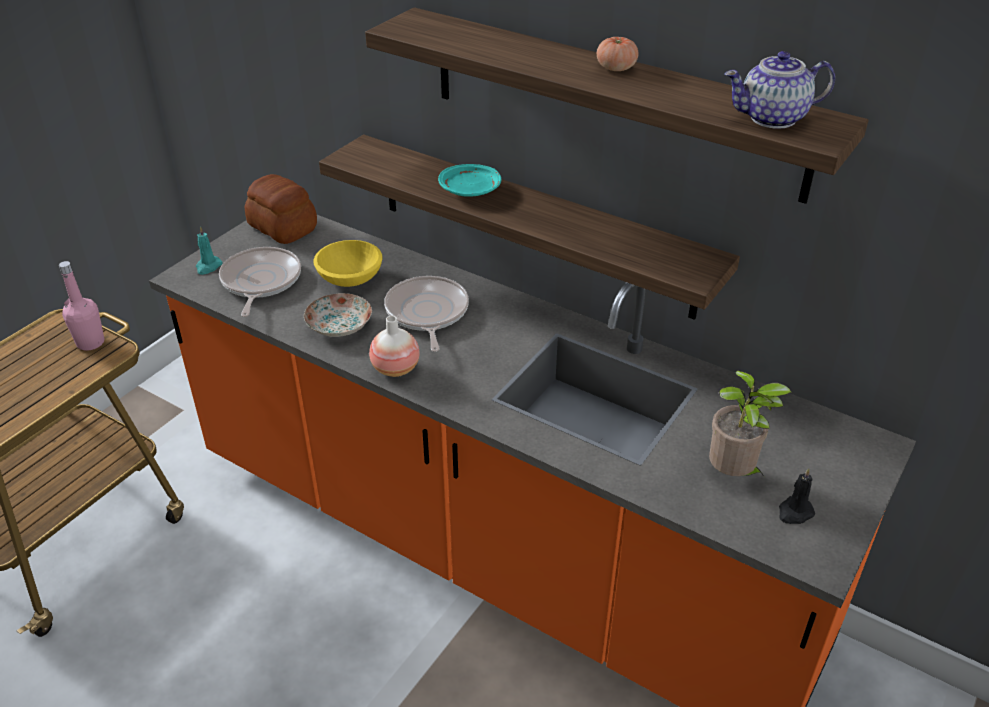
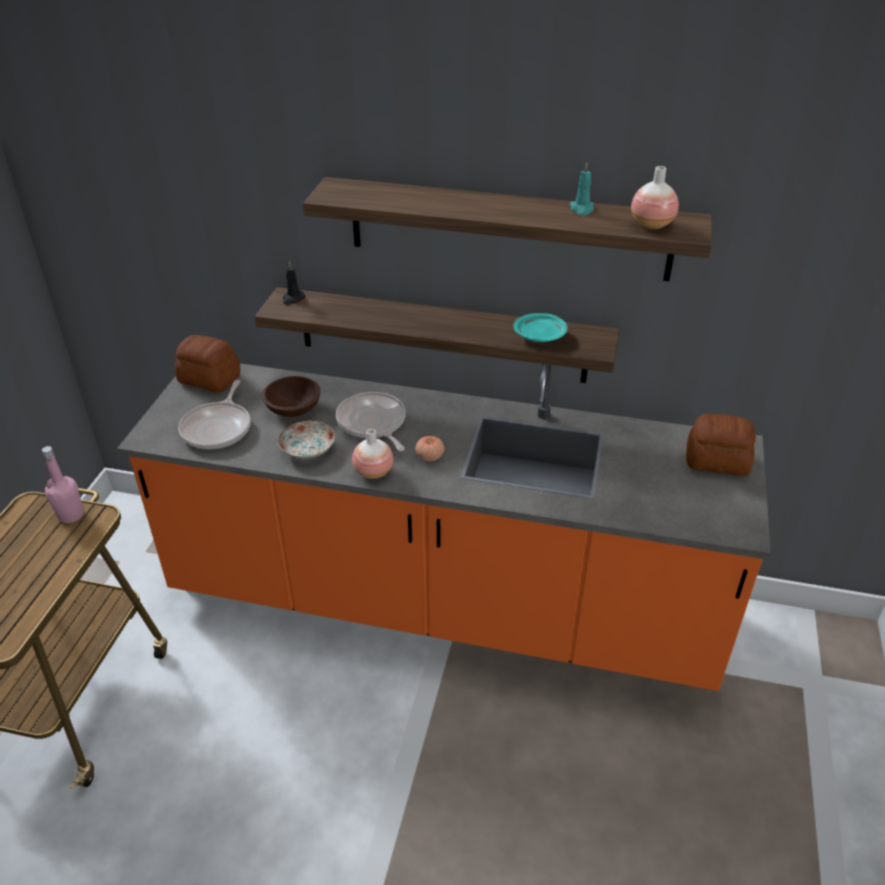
camera: 20 degrees left, 0 degrees up
(208, 267) = (164, 425): turquoise candle -> turquoise candle (582, 209)
(260, 282) = (218, 428): frying pan -> frying pan turned 150 degrees counterclockwise
(349, 279) = (293, 409): yellow bowl -> brown bowl
(471, 190) = (394, 317): turquoise plate -> turquoise plate (540, 336)
(616, 68) = (518, 203): tomato -> tomato (429, 456)
(733, 474) = (659, 488): potted plant -> none
(772, 119) = (651, 224): teapot -> vase
(794, 512) = (711, 504): black candle -> black candle (293, 299)
(833, 459) = (718, 461): none -> bread

